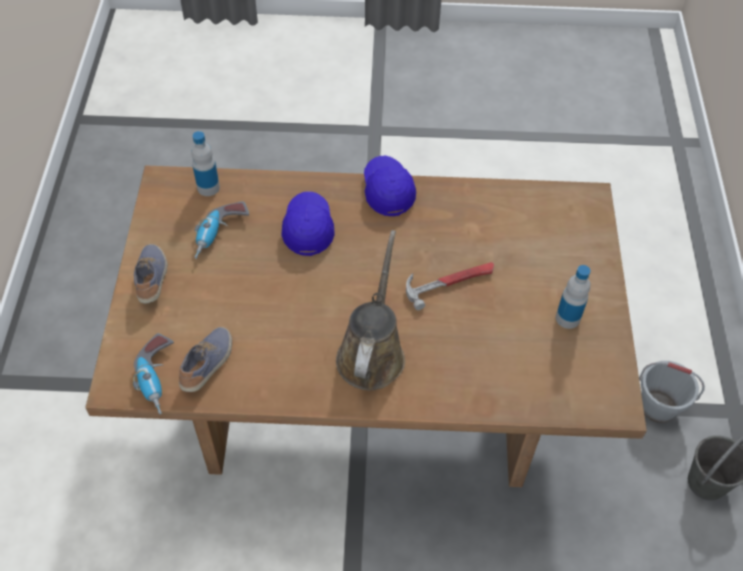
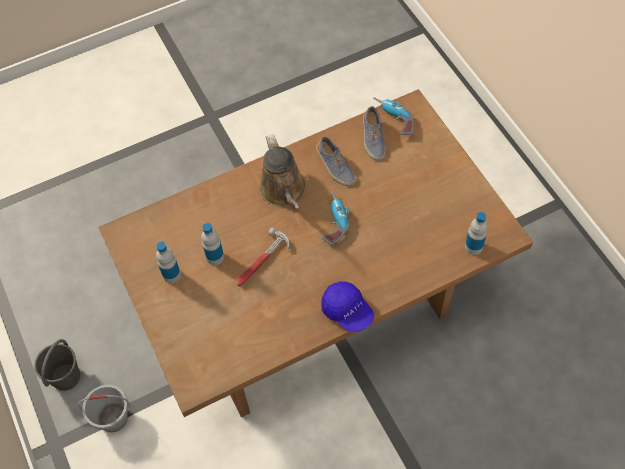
camera: 155 degrees right, 5 degrees up
(152, 278) = (449, 169): shoe -> shoe (335, 167)
(220, 235) = (434, 217): power drill -> power drill (333, 221)
(308, 229) = (381, 251): blue cap -> none
(504, 314) = (215, 257): none -> bottle

